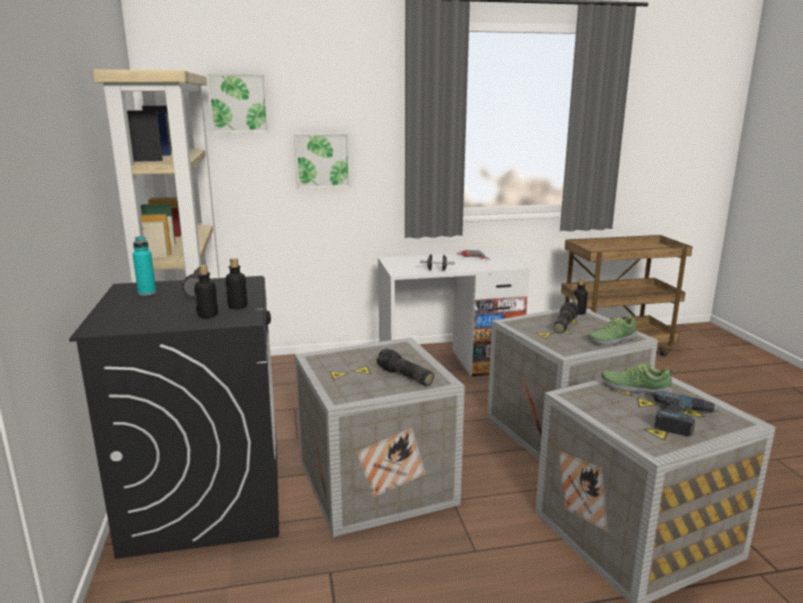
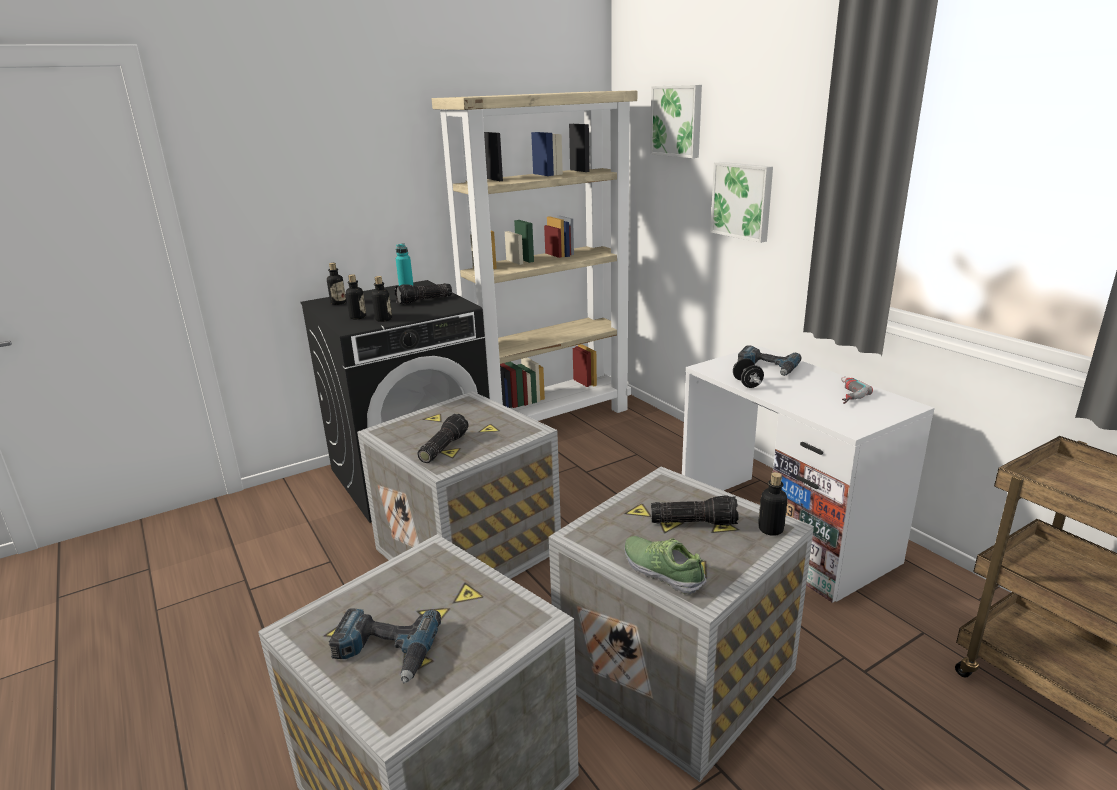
camera: 70 degrees right, 5 degrees up
(124, 321) = (338, 303): none -> bottle
(417, 262) = (767, 368): none -> power drill
(634, 388) = (476, 604): shoe -> none

